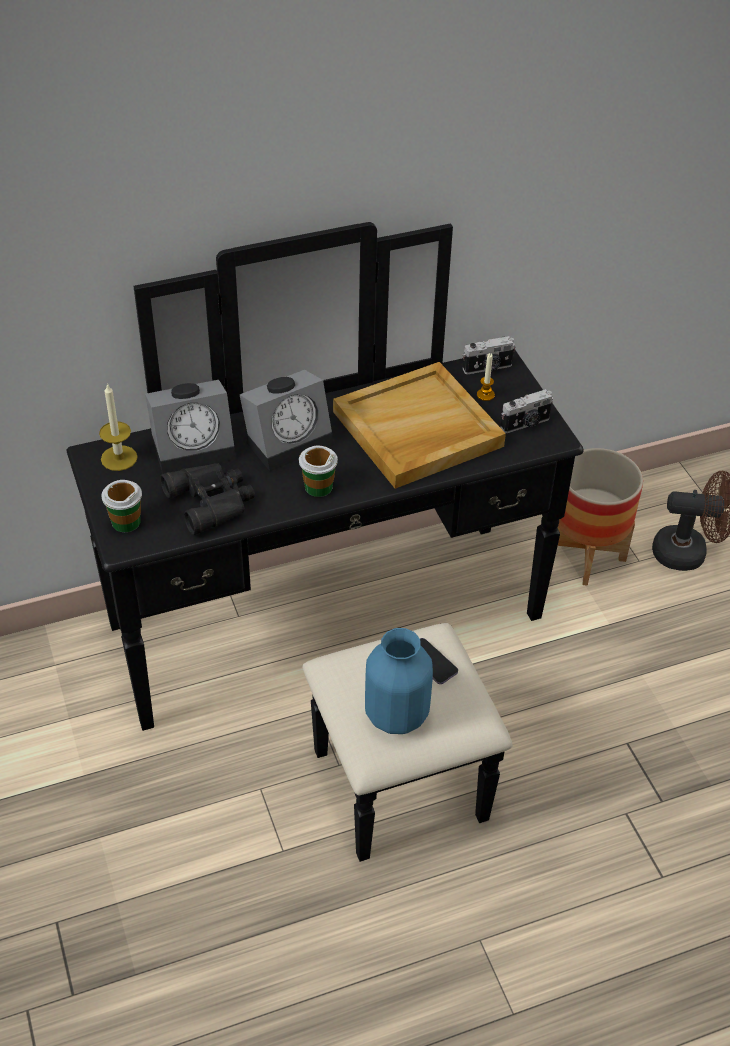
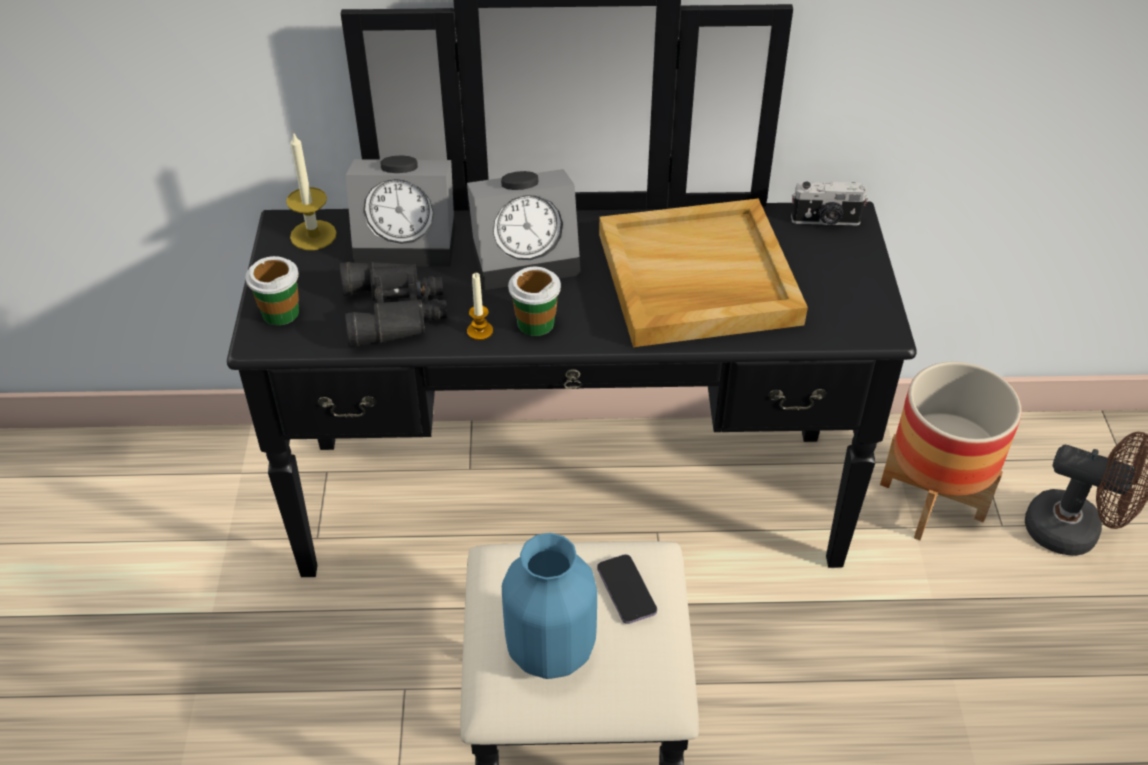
camera: 20 degrees right, 0 degrees up
(485, 395) = (807, 254): candle -> candle (480, 331)
(526, 424) = (847, 302): camera -> none

